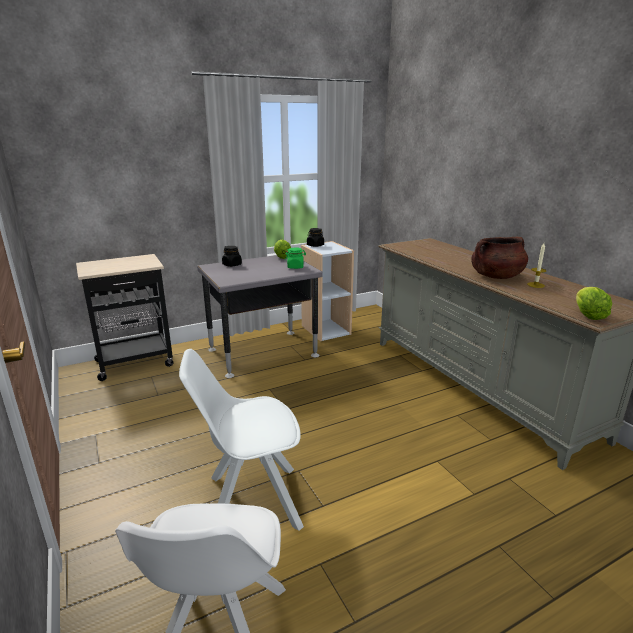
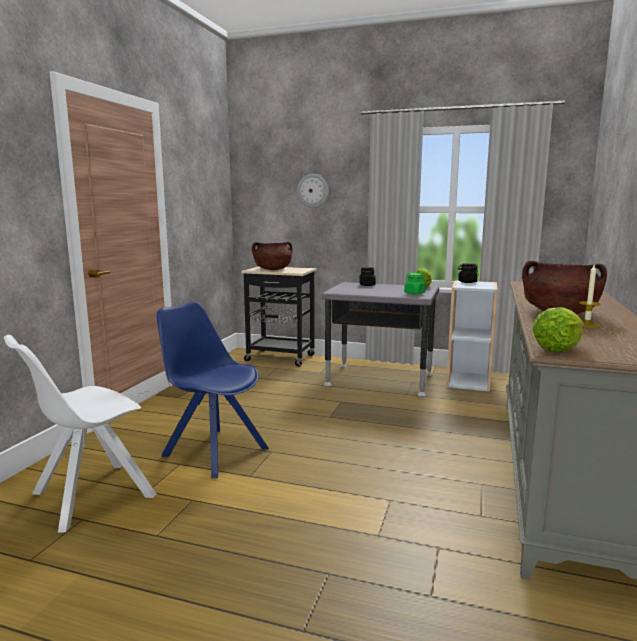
camera: 45 degrees right, 10 degrees down
(113, 266) = (272, 269): none -> brown cooking pot
(136, 164) = (313, 191): none -> wall clock
(250, 502) = (214, 451): white chair -> blue chair

